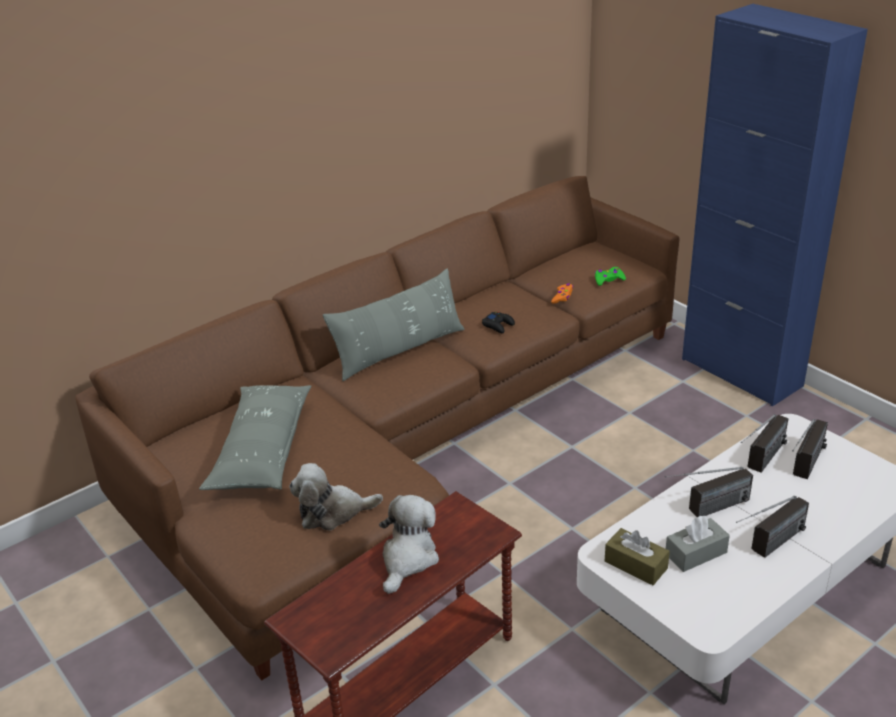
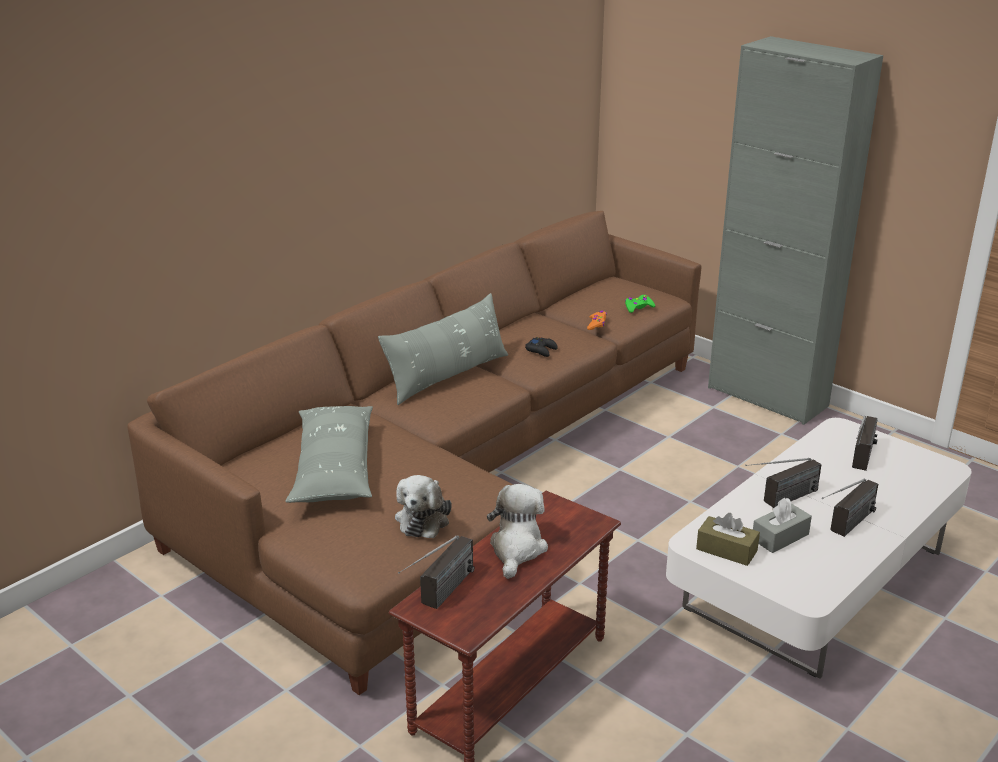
camera: 10 degrees left, 5 degrees down
(333, 512) = (424, 518): plush toy -> plush toy turned 60 degrees counterclockwise
(741, 372) = (767, 397): blue cabinet -> grey cabinet
(761, 463) = (820, 460): radio -> radio (439, 598)

